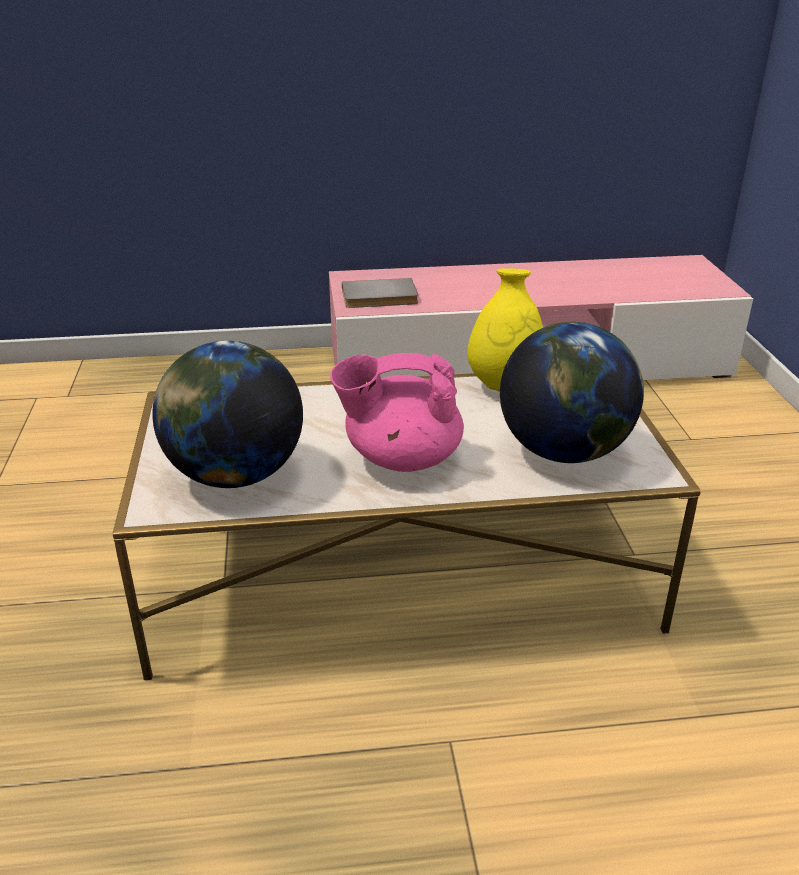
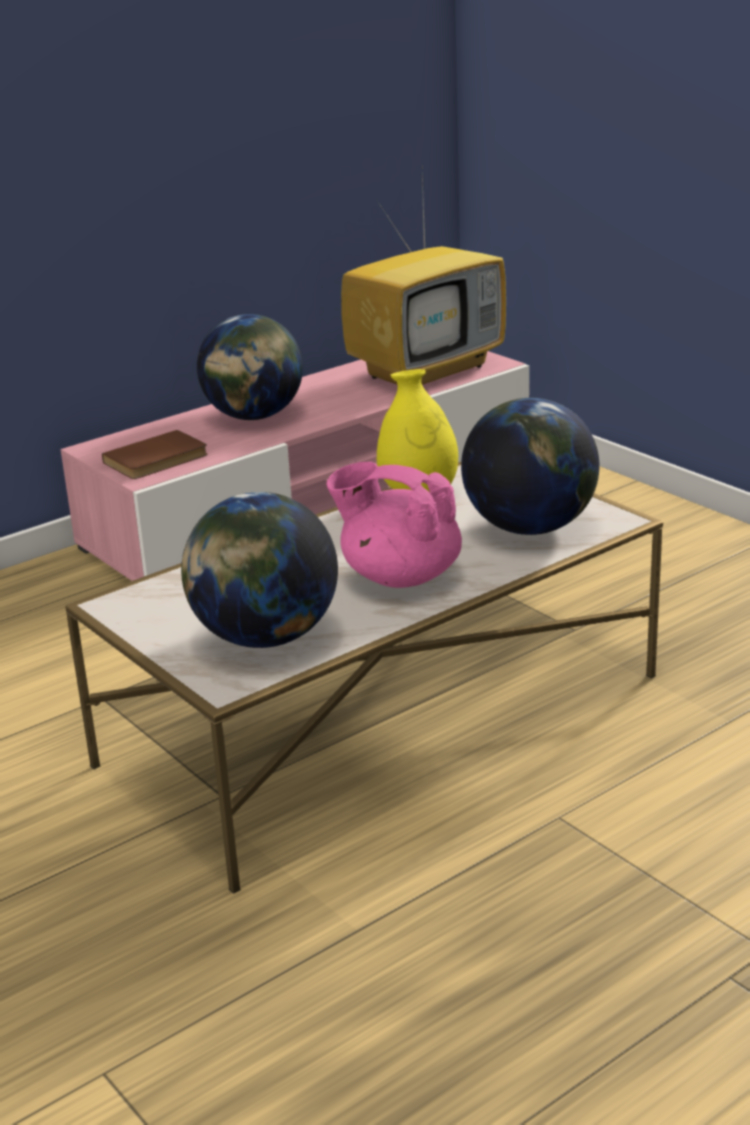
camera: 30 degrees left, 5 degrees down
(379, 297) = (158, 459): grey book -> brown book
(401, 458) = (399, 576): pink teapot -> pink teapot turned 60 degrees clockwise
(484, 283) = (254, 416): none -> globe
(658, 281) = (427, 370): none -> television

